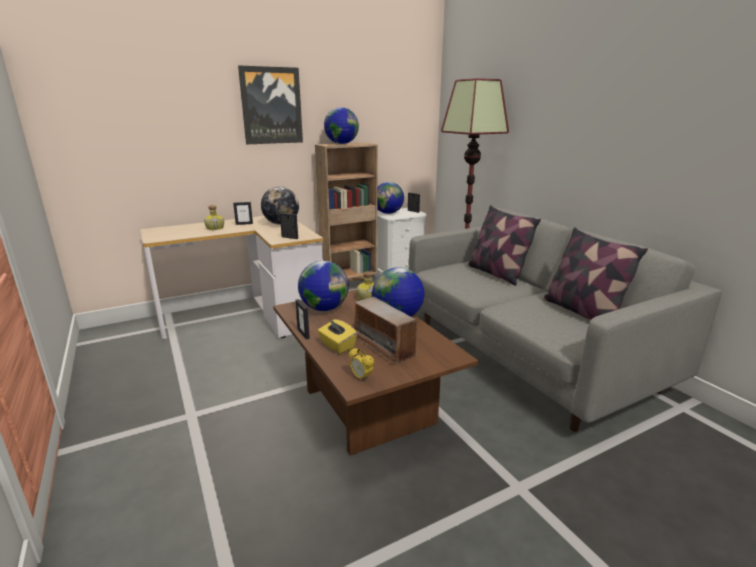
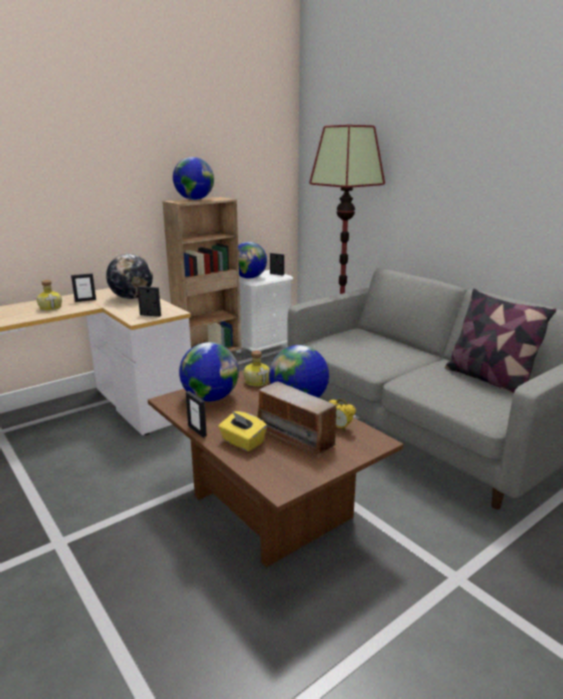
camera: 10 degrees left, 0 degrees up
(271, 106) = (109, 156): picture -> none
(361, 378) = (284, 477): alarm clock -> alarm clock (340, 428)
(496, 273) = (386, 342): pillow -> none

